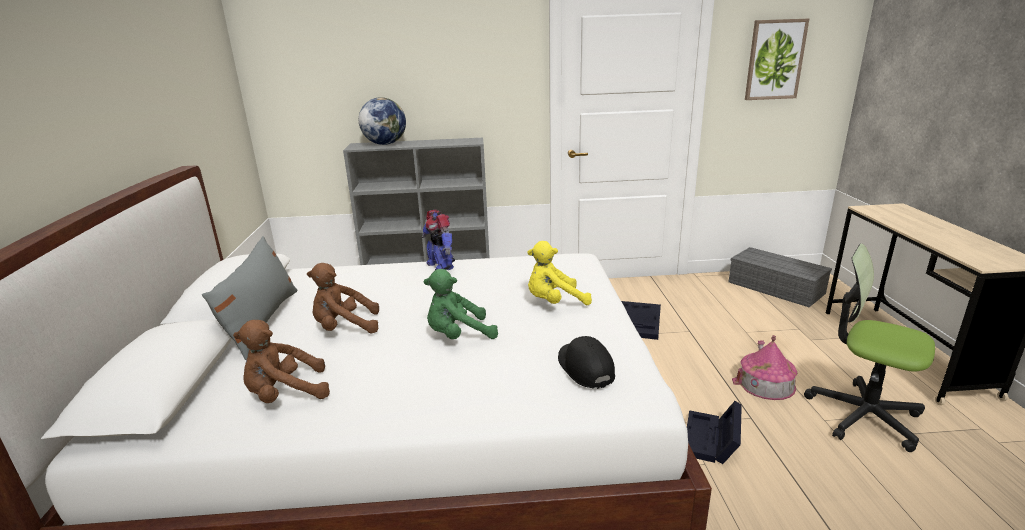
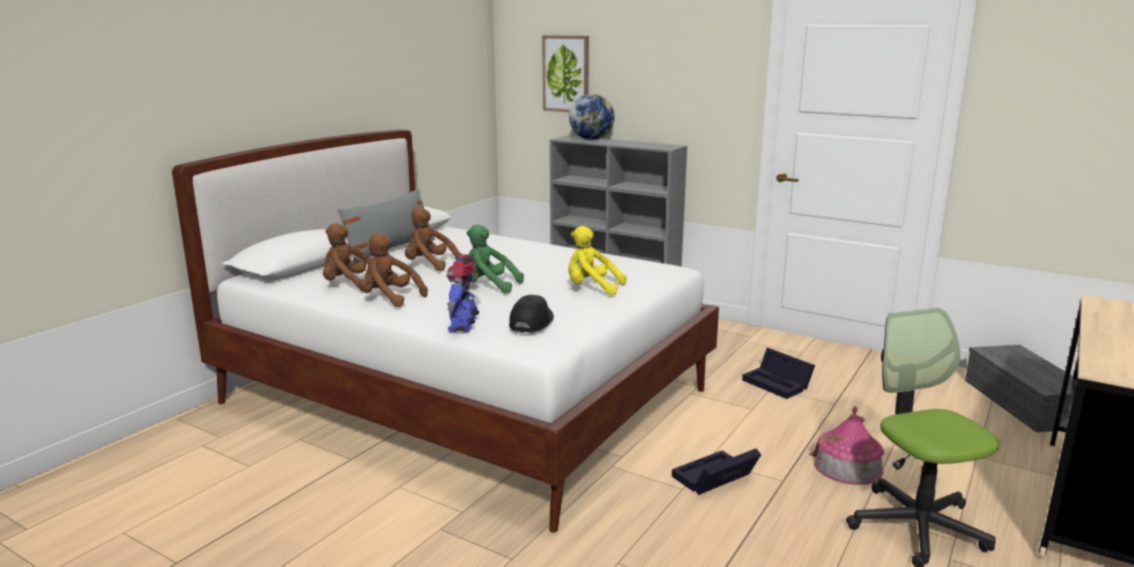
camera: 35 degrees right, 5 degrees down
(373, 396) = (389, 298): none -> brown plush toy
(440, 266) = (553, 248): toy robot -> toy robot (463, 325)
(775, 60) = (1065, 91): picture -> picture (566, 74)

